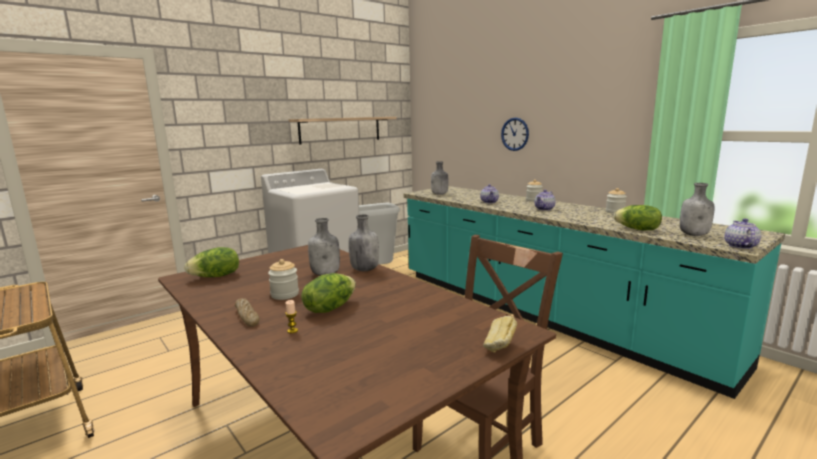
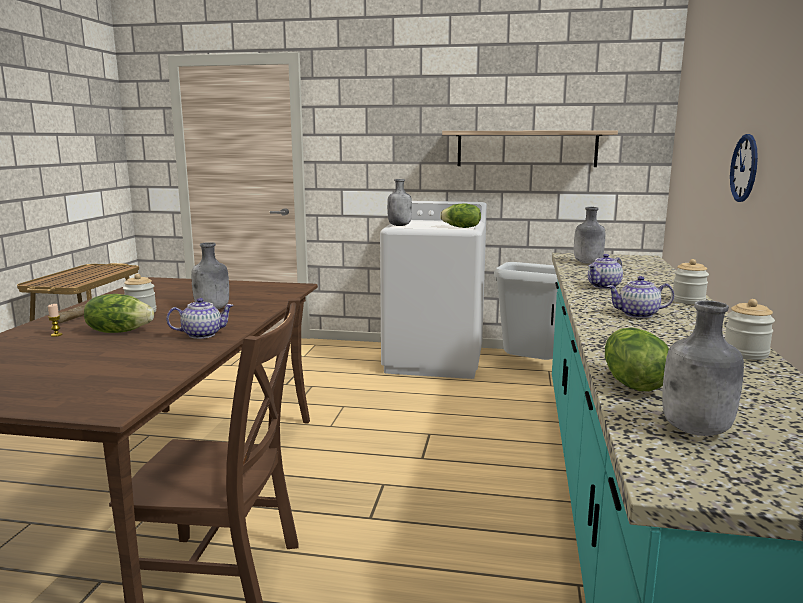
camera: 50 degrees right, 0 degrees up
(216, 276) = (166, 286): lettuce -> lettuce (461, 227)
(364, 269) = (245, 315): grey bottle -> grey bottle (399, 225)
(500, 347) = (57, 407): bread -> none
(739, 246) = (684, 480): teapot -> teapot (202, 334)

